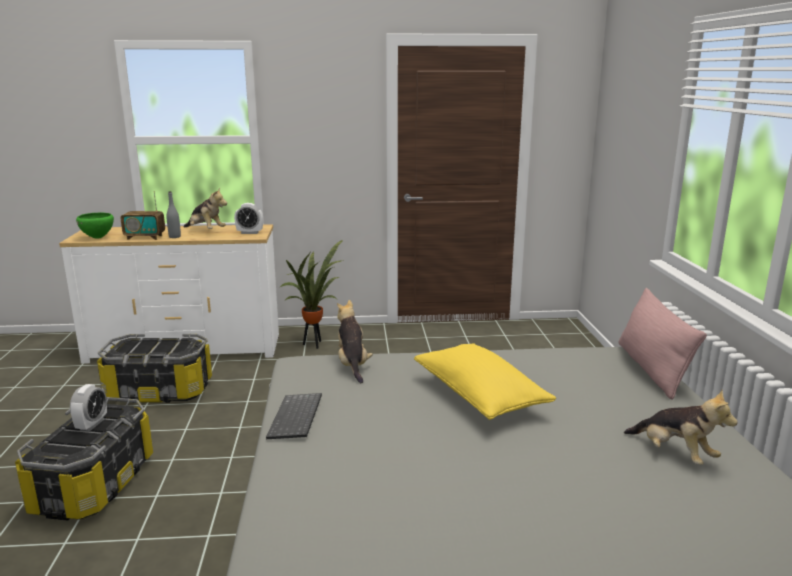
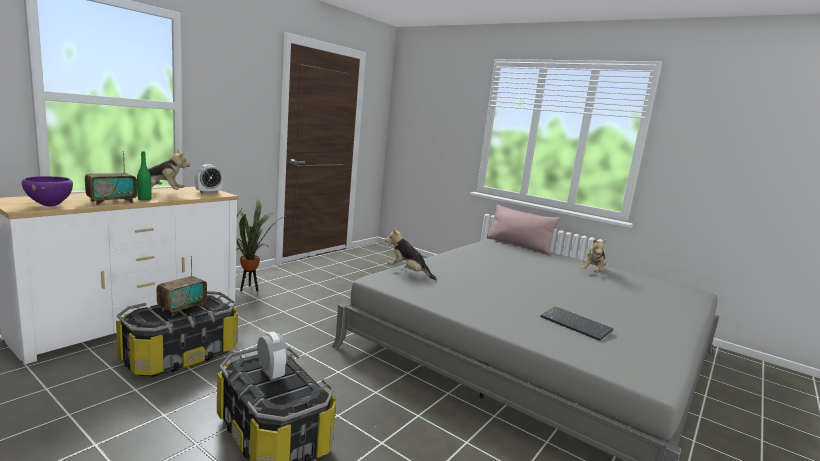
camera: 50 degrees left, 5 degrees down
(98, 238) = (50, 206): green bowl -> purple bowl
(158, 346) = (182, 308): none -> radio
(174, 237) = (144, 199): grey bottle -> green bottle
(297, 418) = (452, 304): keyboard -> keyboard (577, 324)
(479, 396) = (497, 270): yellow pillow -> none
(674, 454) = (593, 272): plush toy -> plush toy turned 120 degrees clockwise

